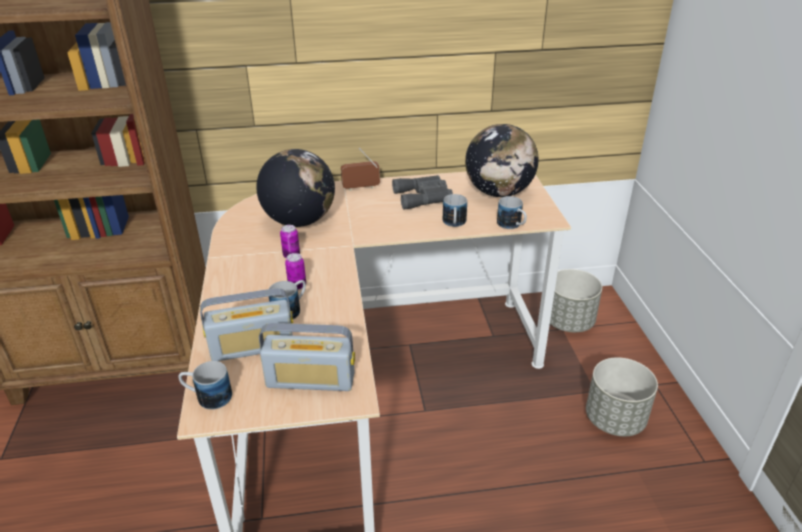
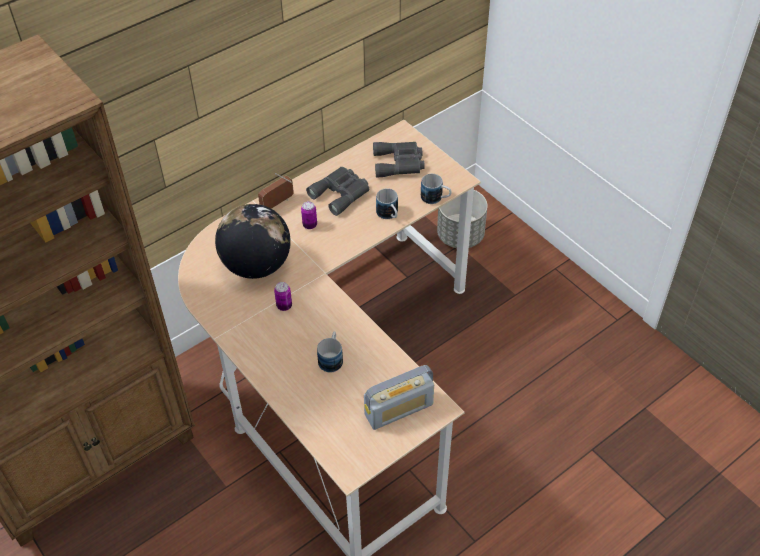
camera: 30 degrees left, 15 degrees up
(207, 397) = (339, 457): mug -> none
(252, 347) = (333, 403): radio -> none
(297, 286) = (316, 333): can -> can (310, 225)
(498, 192) = (399, 163): globe -> grey binoculars
(615, 419) = (542, 313): grey planter -> none

